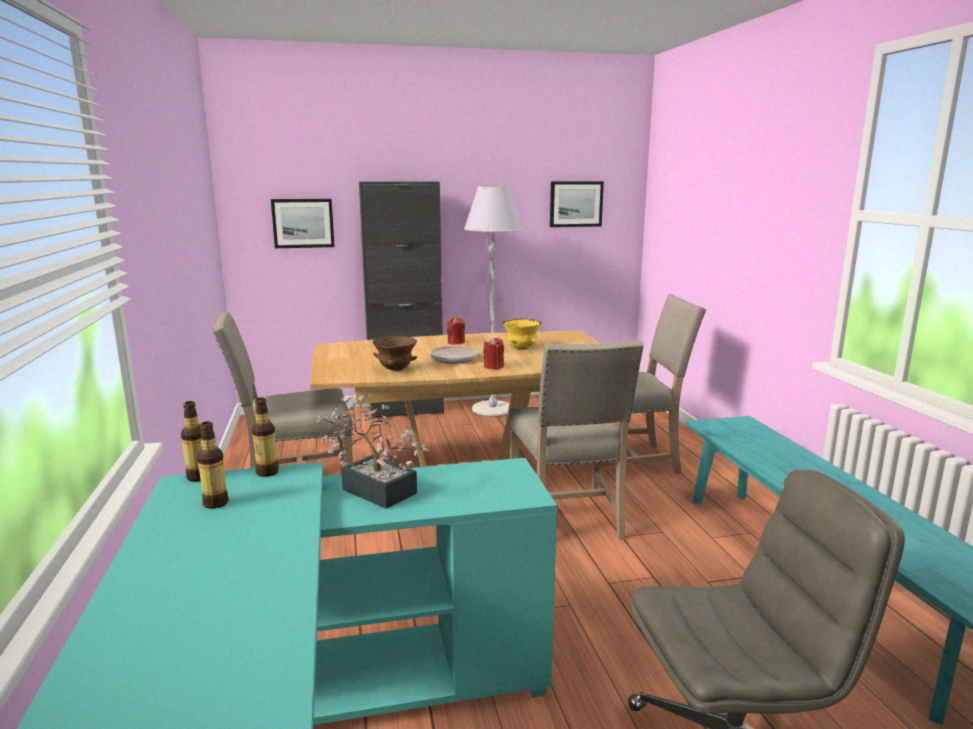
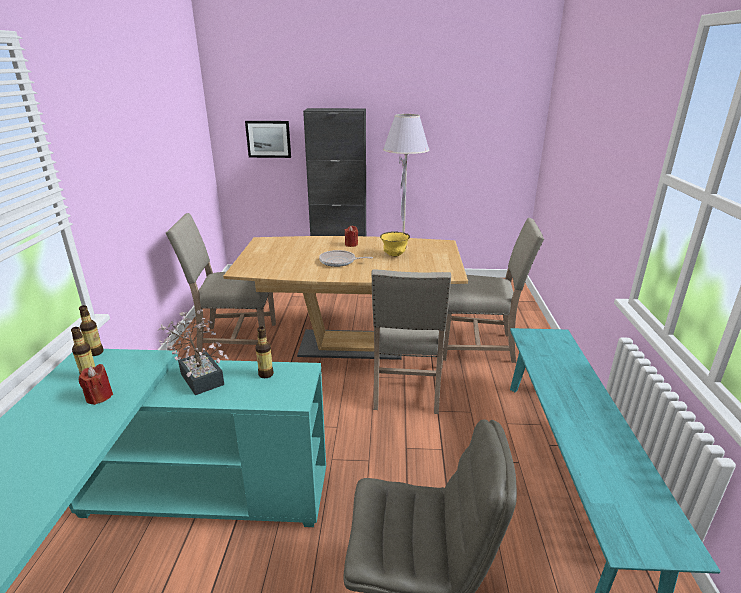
camera: 15 degrees right, 10 degrees up
(267, 472) = (137, 355): bottle -> bottle (266, 374)
(395, 370) = (288, 268): brown bowl -> none
(493, 366) = (359, 272): red candle -> red candle (99, 397)
(575, 204) = (482, 128): picture -> none

